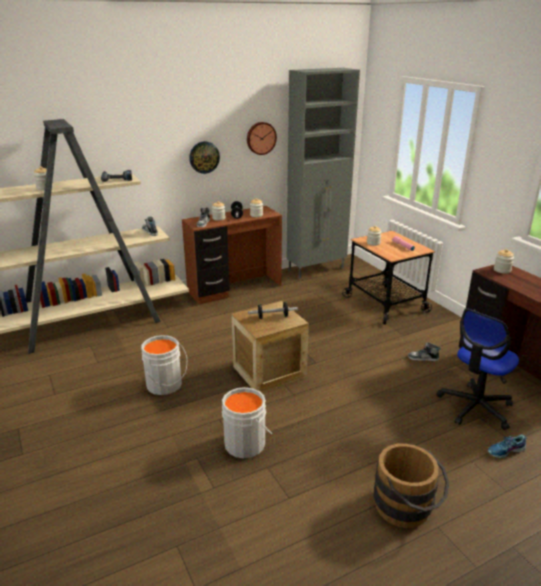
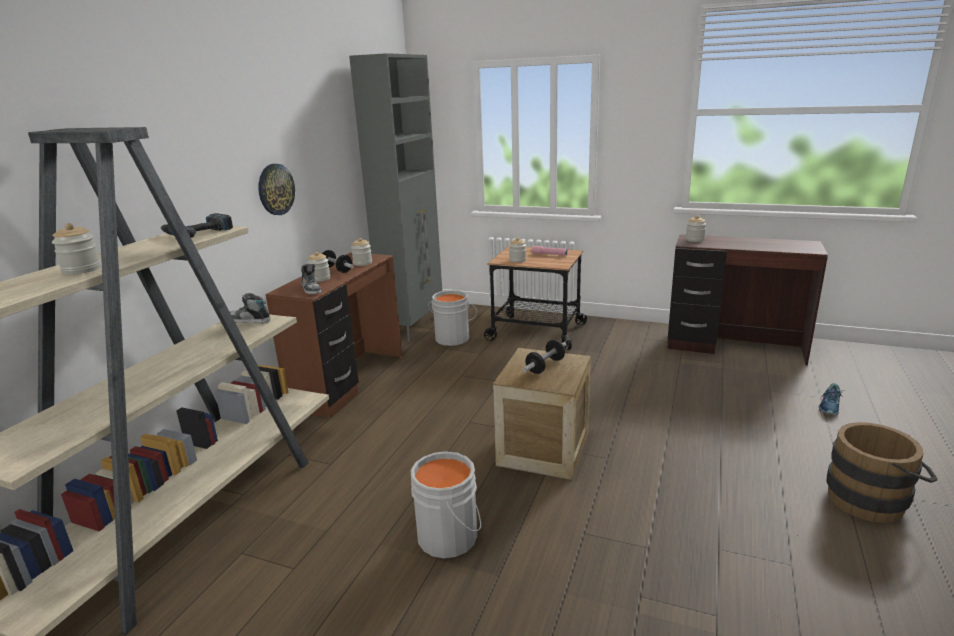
camera: 40 degrees left, 5 degrees down
(247, 443) = (656, 539): grey bucket -> grey bucket (453, 338)
(260, 138) = (331, 155): wall clock -> none
(423, 358) = (649, 364): shoe -> none
(475, 407) = (753, 384): office chair -> none

